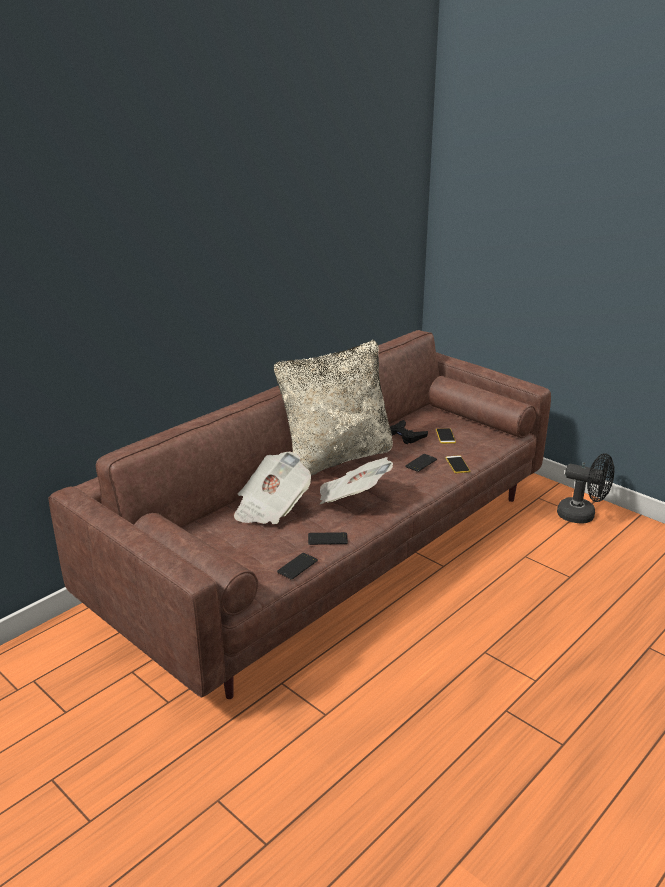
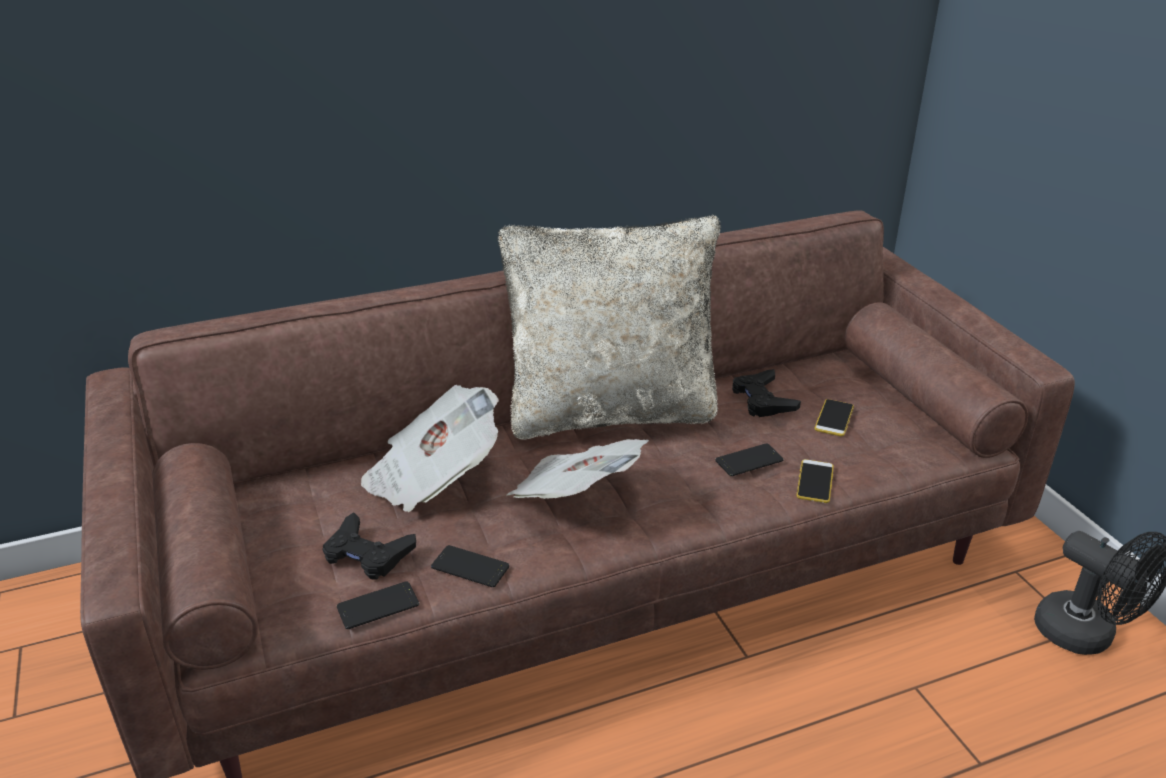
camera: 25 degrees right, 5 degrees up
(270, 547) = (367, 554): none -> black game controller

